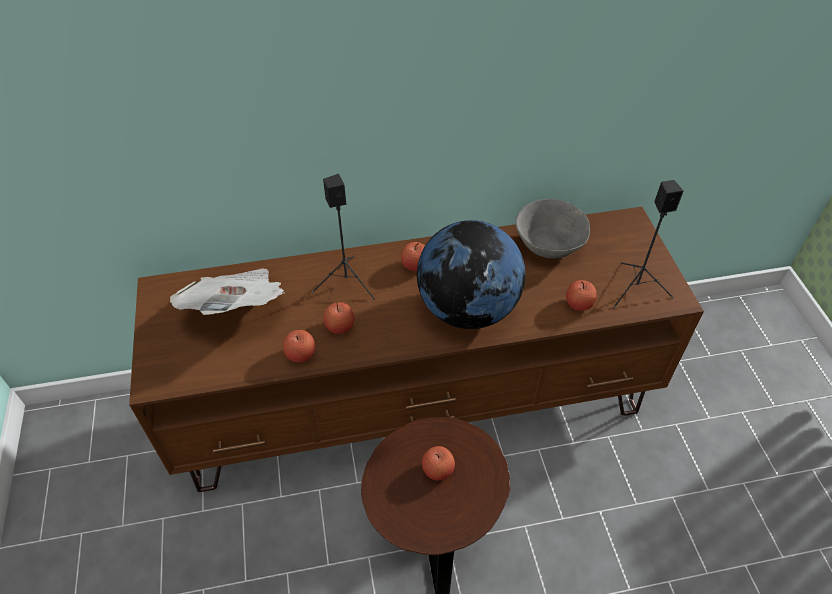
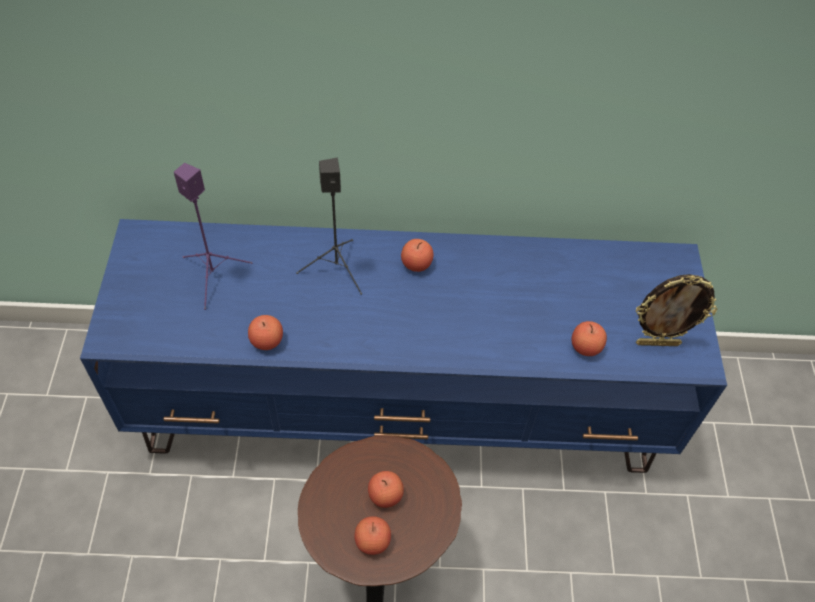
camera: 10 degrees right, 5 degrees up
(237, 308) = (214, 275): newspaper -> purple speaker
(340, 326) = (316, 318): apple -> apple (372, 541)
(417, 403) = (403, 407): brown tv stand -> blue tv stand
(467, 309) = (459, 327): globe -> none
(547, 246) = (571, 270): grey bowl -> none
(636, 289) = (657, 343): black speaker -> picture frame

